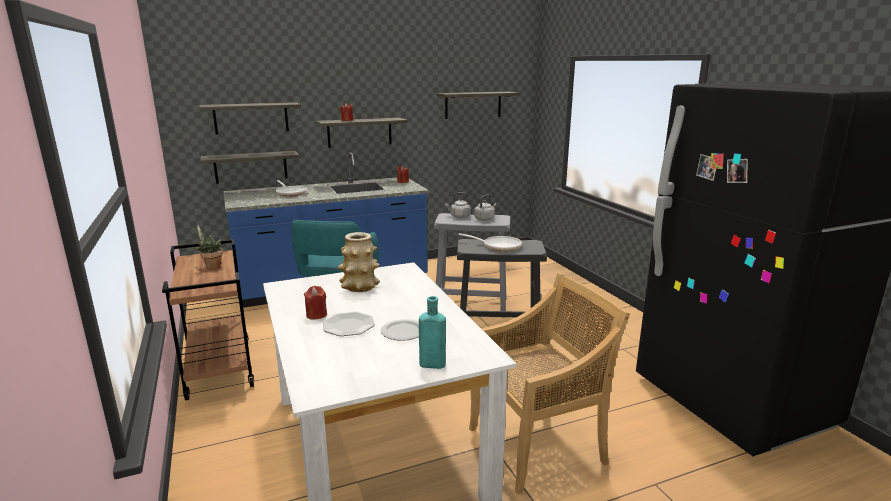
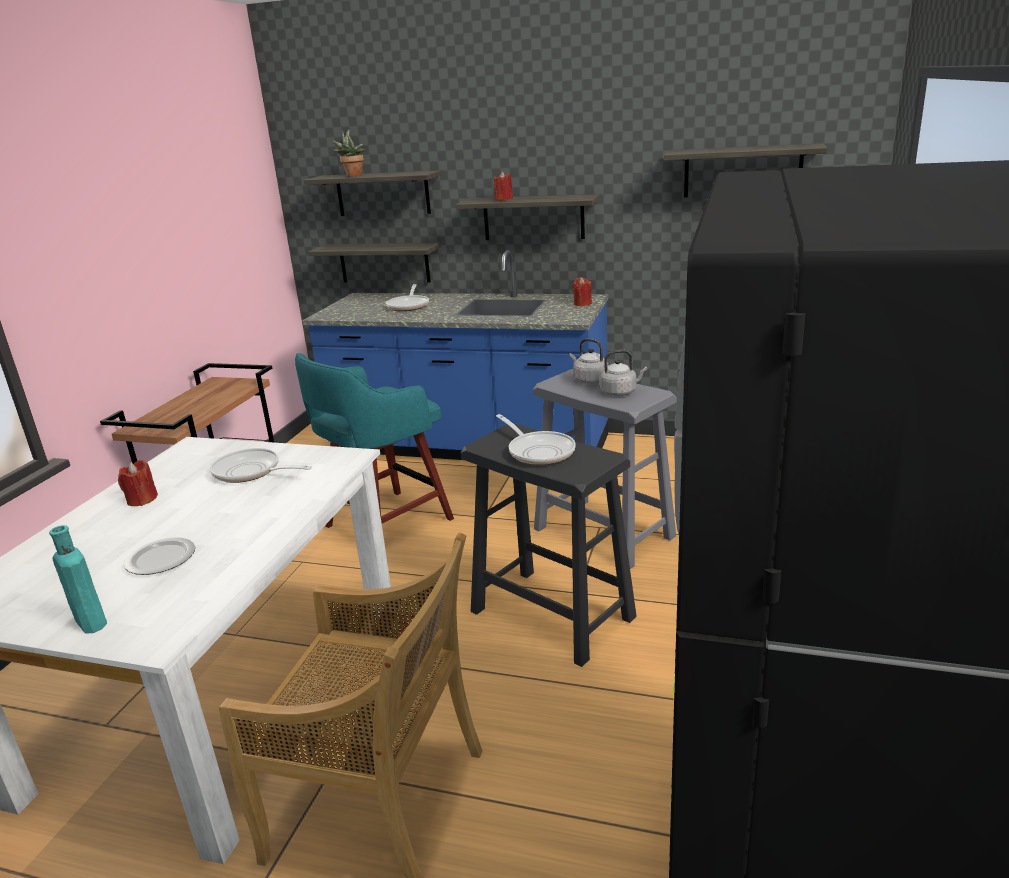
camera: 40 degrees right, 5 degrees up
(211, 266) = (212, 398): potted plant -> potted plant (353, 175)
(348, 325) = (137, 527): plate -> none
(360, 287) = (251, 472): vase -> frying pan

